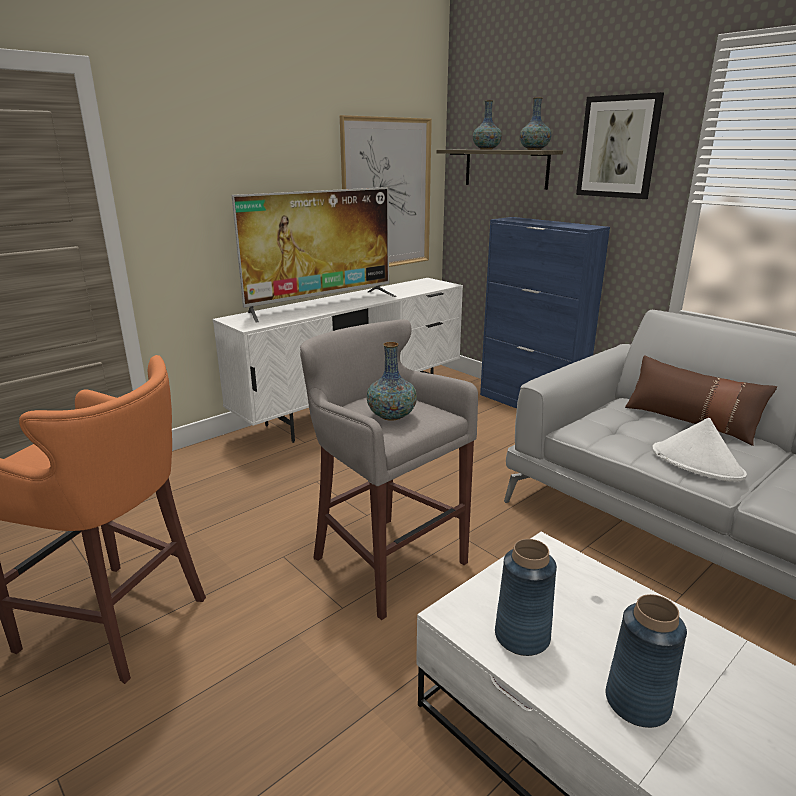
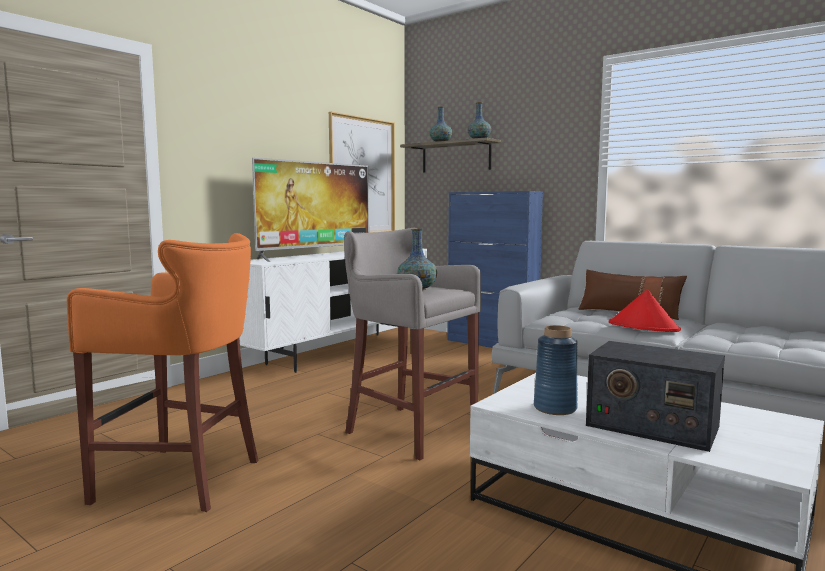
camera: 10 degrees left, 15 degrees down
(618, 147) = (542, 134): picture -> none
(638, 702) = (651, 426): blue vase -> radio
(697, 463) = (643, 327): white hat -> red hat

